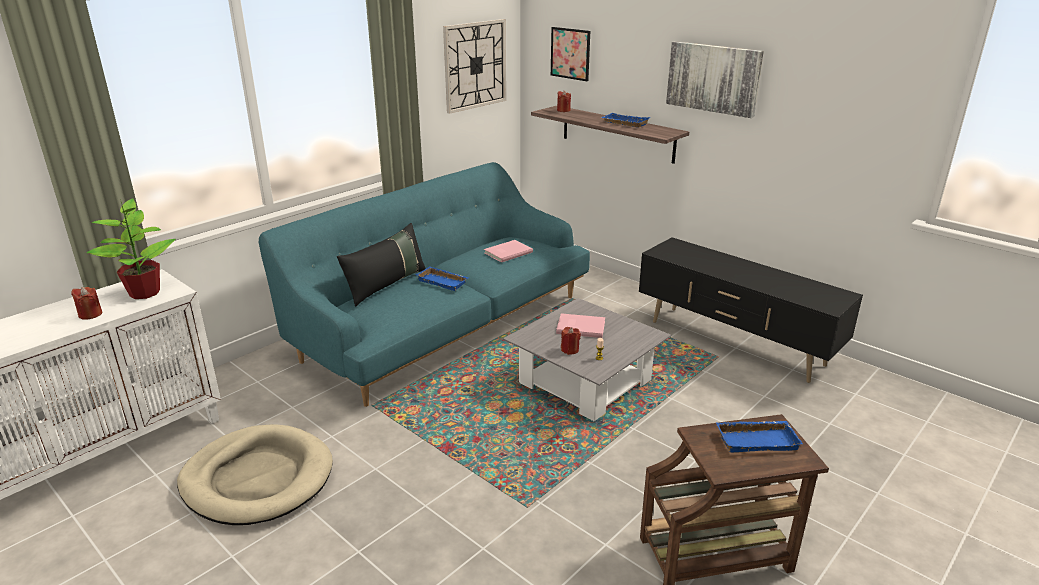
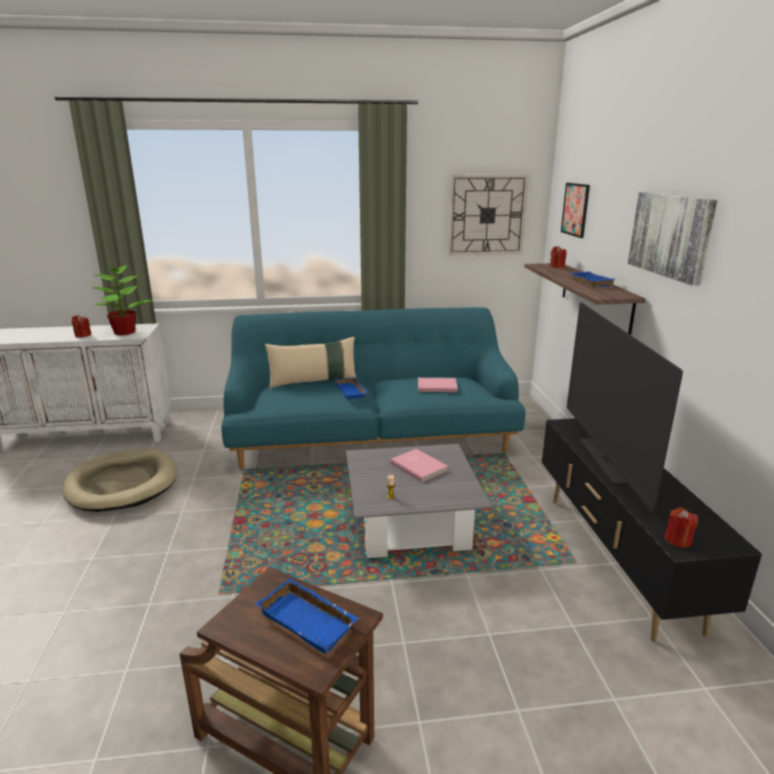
camera: 40 degrees right, 5 degrees down
(386, 285) = (313, 382): black pillow -> beige pillow
(570, 350) = (378, 480): red candle -> red candle (678, 540)
(719, 270) = (603, 460): none -> television

